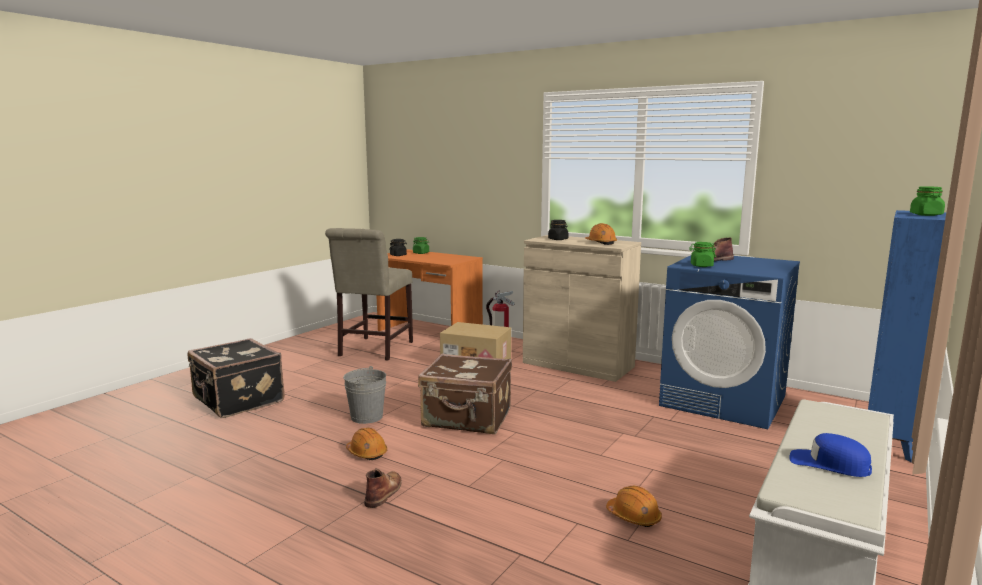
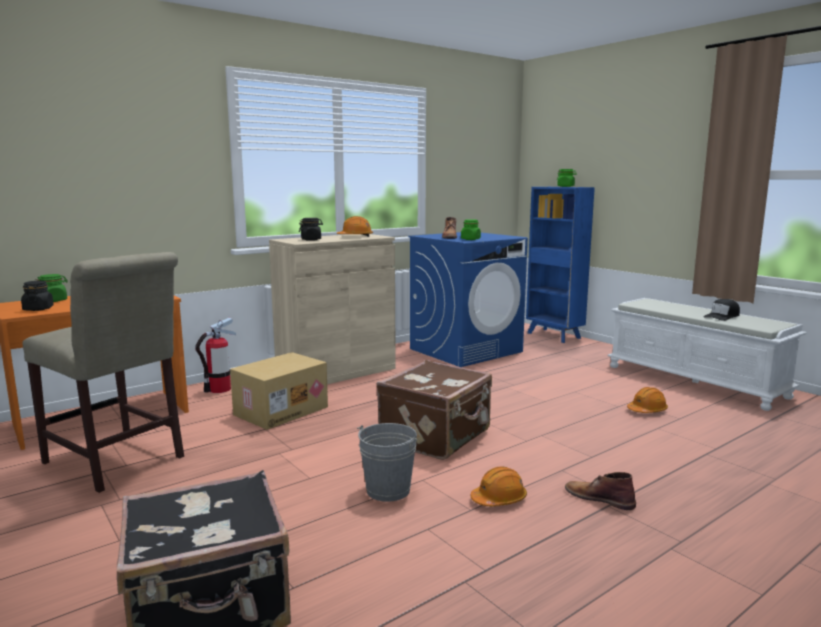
camera: 70 degrees left, 0 degrees up
(829, 464) = (722, 316): blue cap -> black cap

